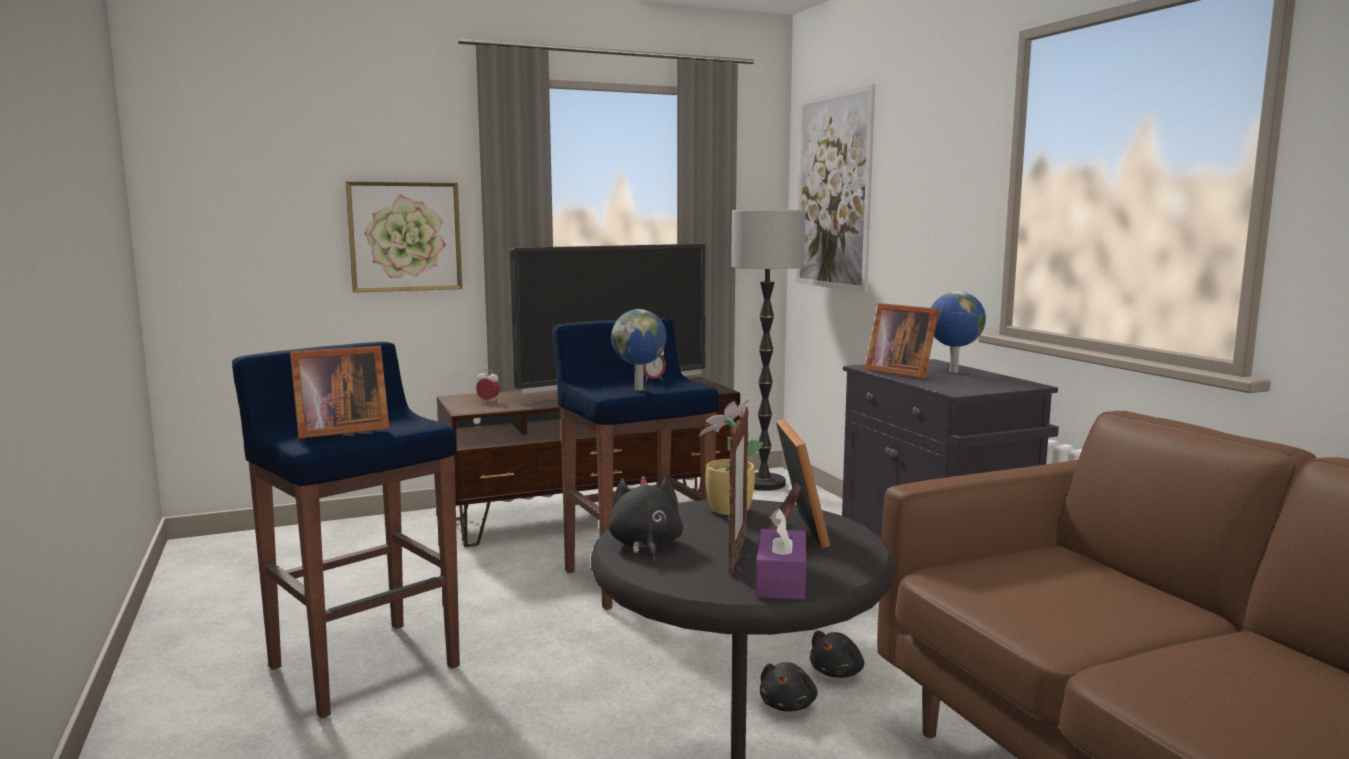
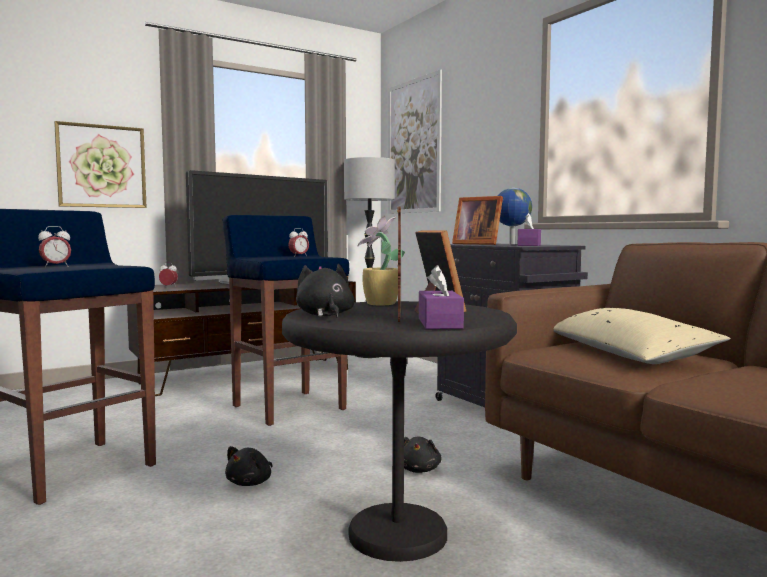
camera: 10 degrees left, 5 degrees down
(338, 431) = (55, 266): picture frame -> alarm clock
(640, 389) = (292, 257): globe -> none
(837, 672) = (450, 449): black plush toy -> black plush toy (250, 483)
(971, 386) = (529, 245): none -> purple tissue box
(1074, 590) = (627, 354): none -> beige pillow

